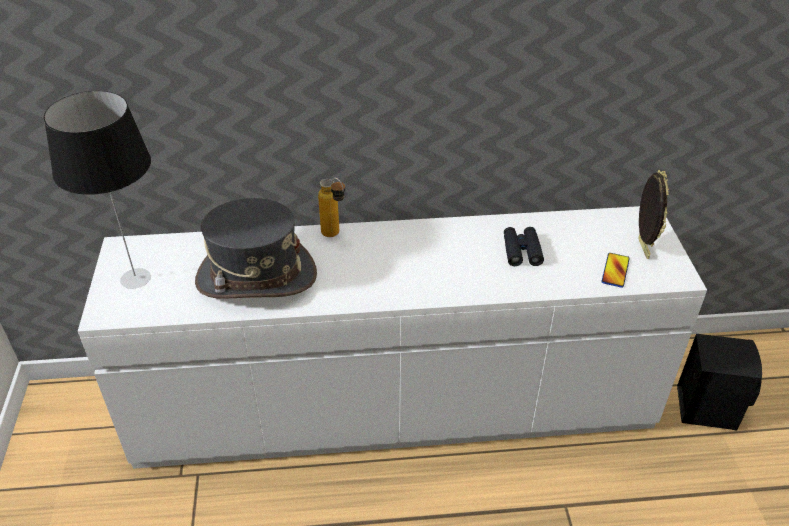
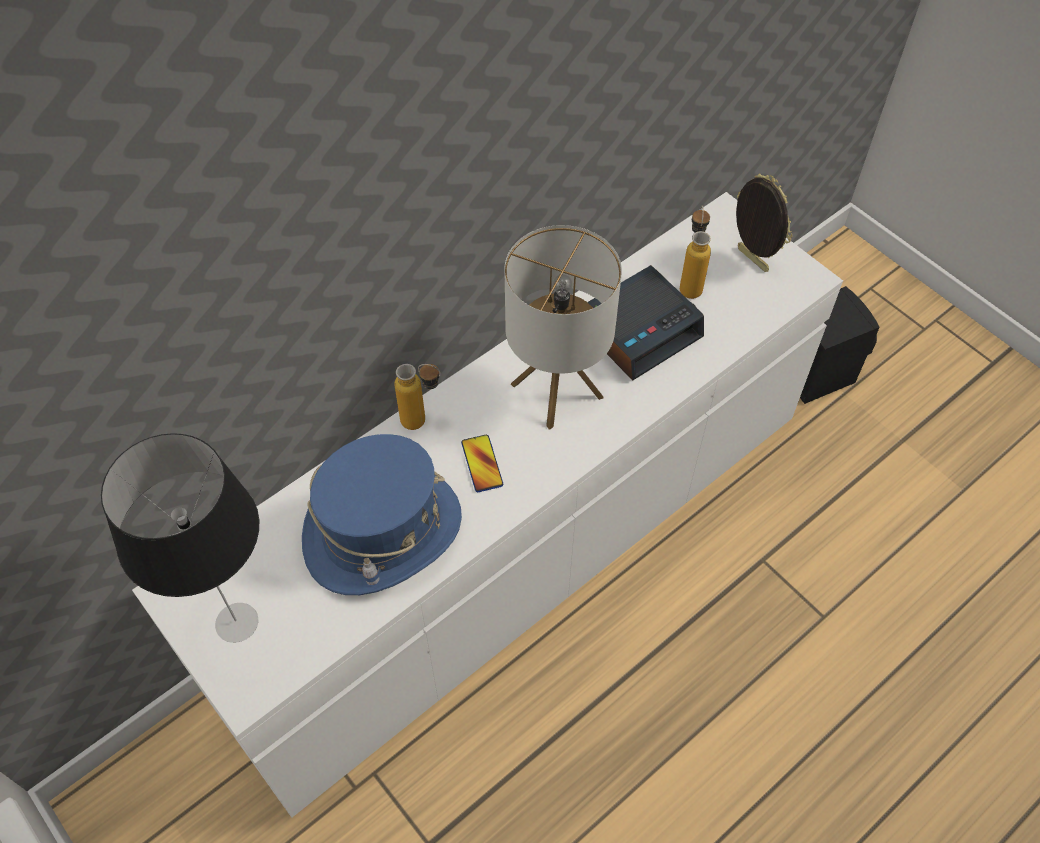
camera: 35 degrees left, 15 degrees up
(256, 277) = (383, 532): grey hat -> blue hat
(433, 257) = (556, 390): none -> table lamp
(521, 251) = (639, 329): black binoculars -> alarm clock
(583, 242) = (690, 283): none -> bottle
(615, 271) = (747, 304): phone -> phone (482, 464)

